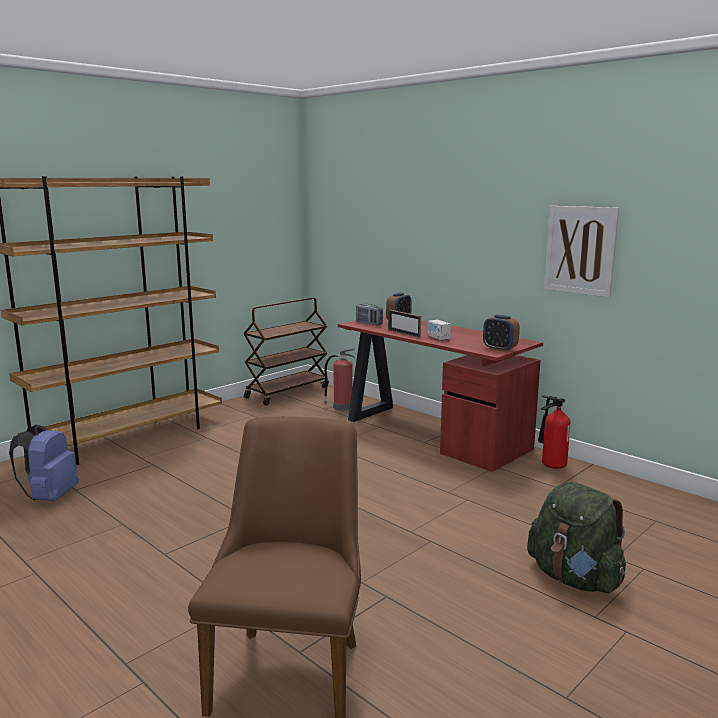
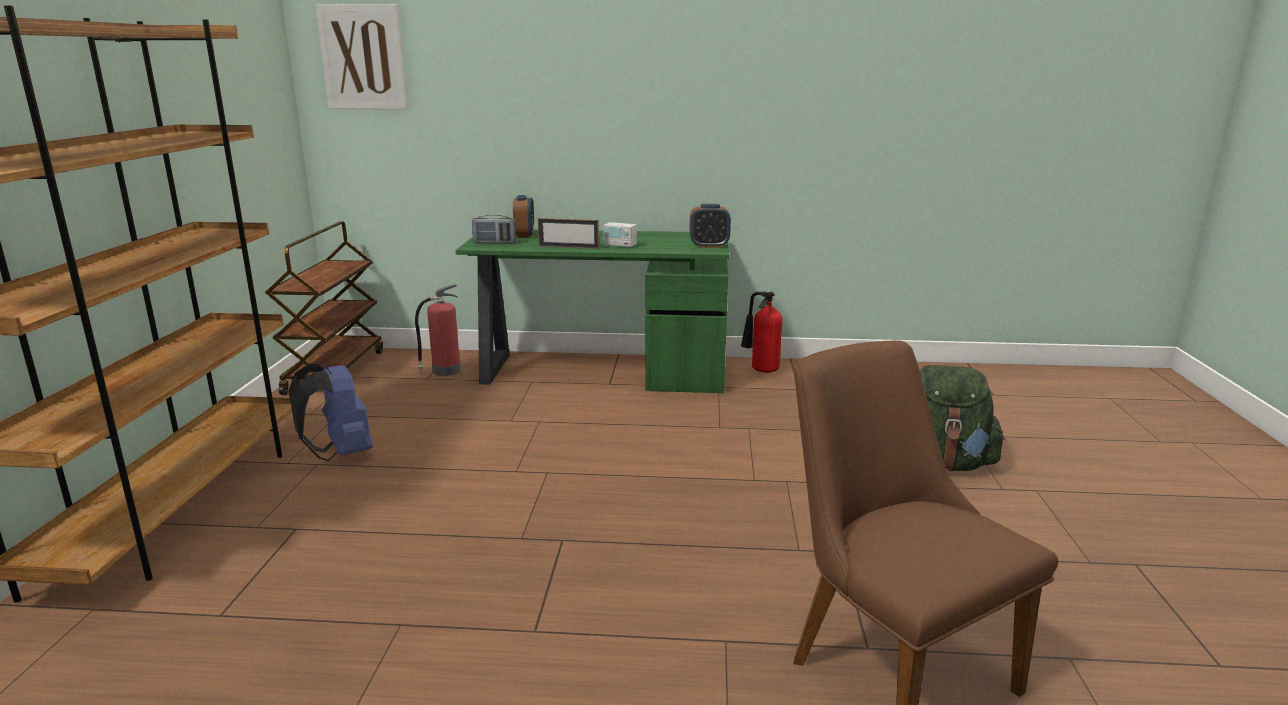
camera: 40 degrees left, 5 degrees up
(50, 497) = (190, 646): blue backpack -> blue backpack (341, 453)
(431, 433) = (600, 371): red desk -> green desk
(580, 250) = (766, 118): picture -> picture (363, 57)

